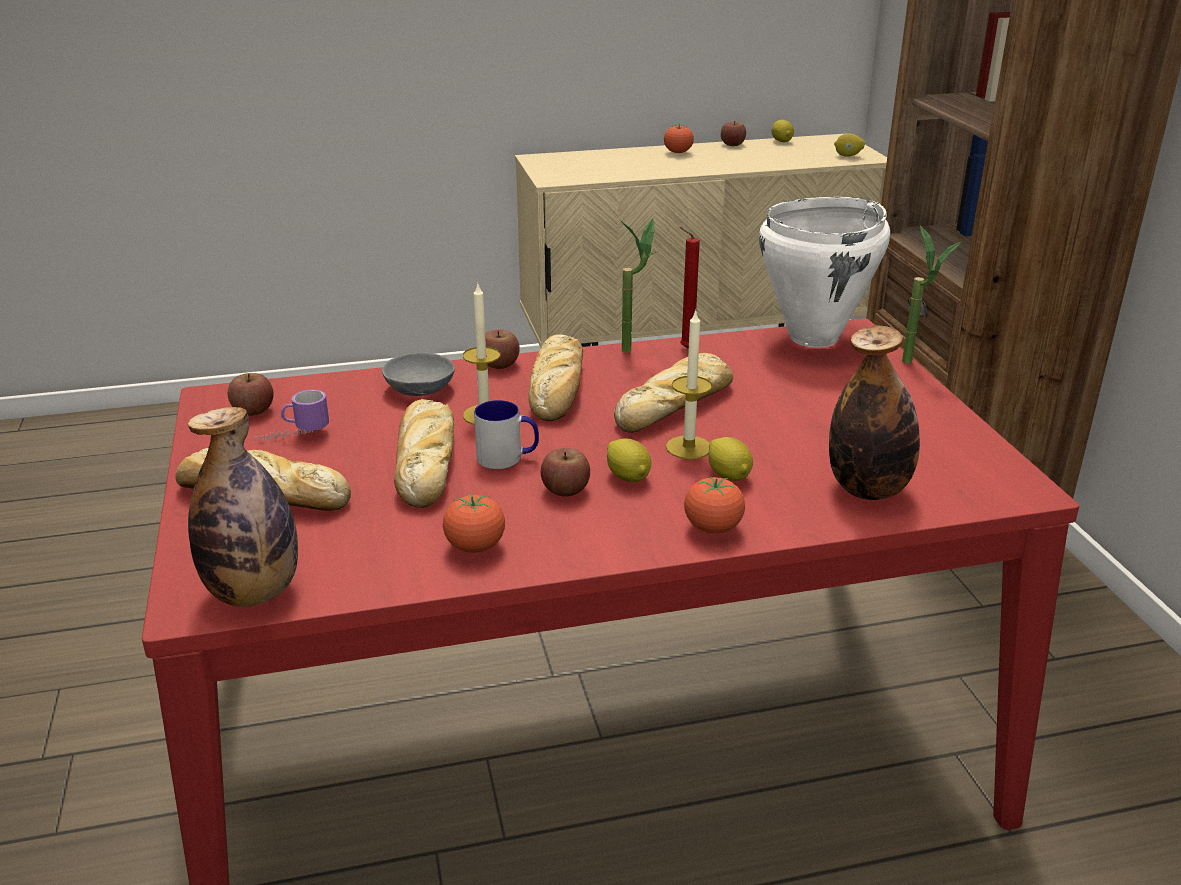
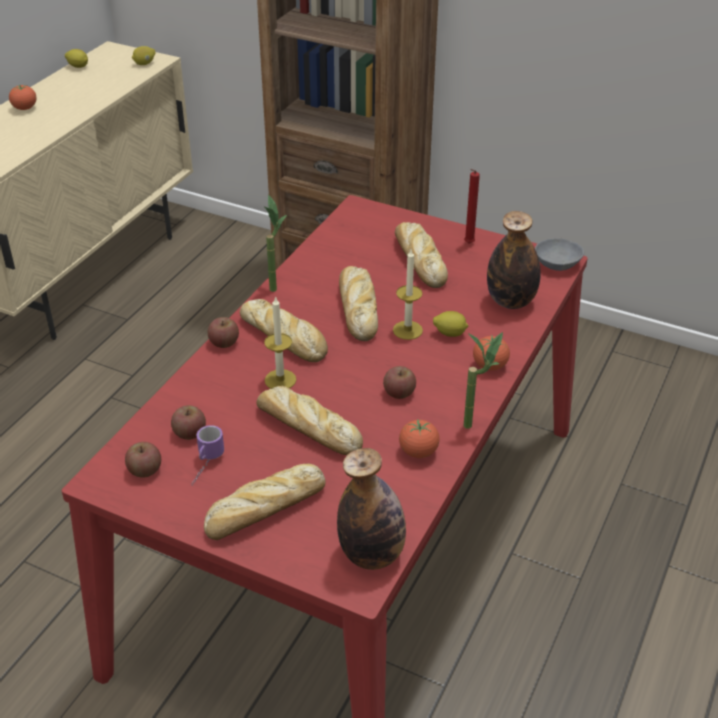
camera: 50 degrees left, 10 degrees up
(422, 388) = (212, 387): grey bowl -> grey bowl (558, 262)
(508, 458) = (341, 396): mug -> none
(628, 477) = (412, 365): lemon -> none
(685, 348) = (300, 269): red candle -> red candle (468, 244)
(732, 144) = (49, 83): apple -> apple (189, 433)
(815, 338) = (348, 223): white cooking pot -> none
(831, 400) = (419, 260): none -> bread
(916, 364) = (418, 213): potted plant -> potted plant (476, 425)

